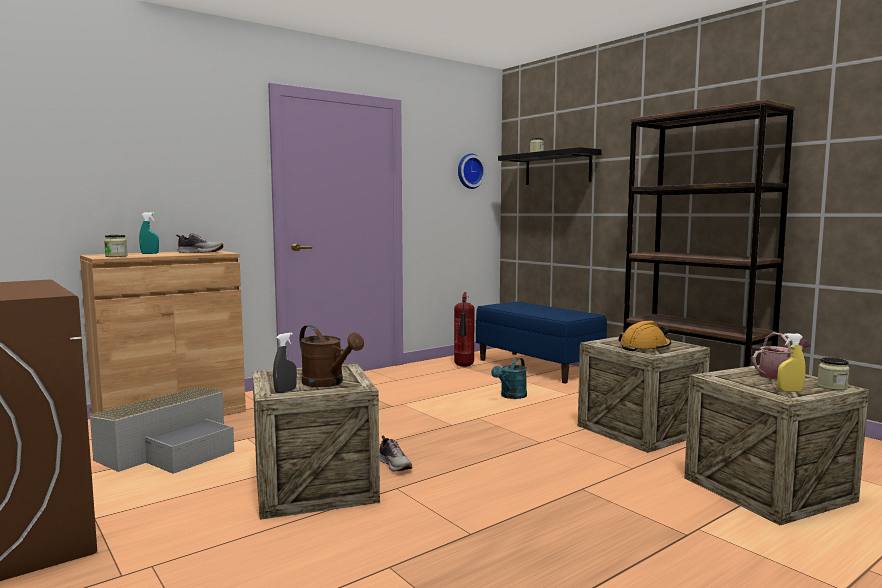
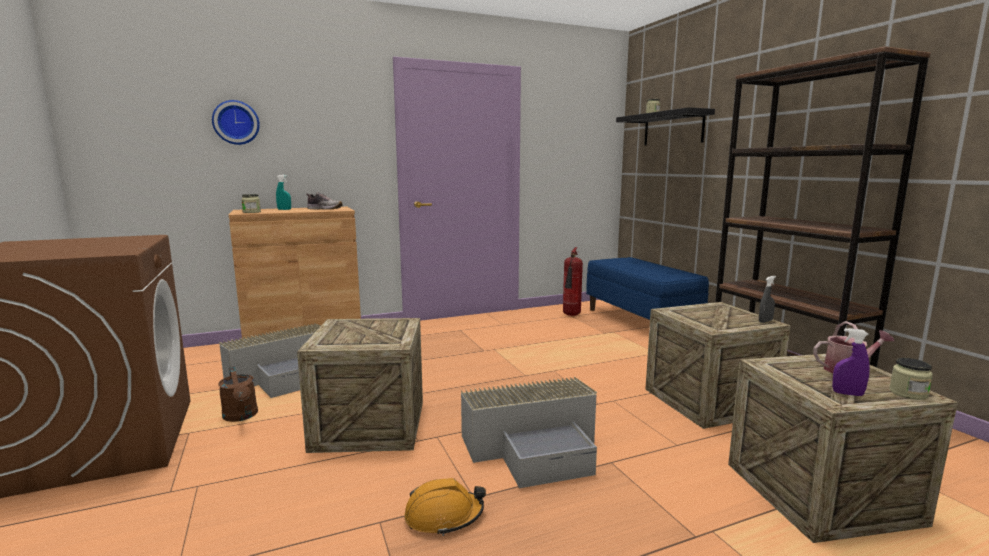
camera: 15 degrees right, 5 degrees up
(285, 391) = (331, 343): grey spray bottle -> grey spray bottle (765, 321)
(328, 383) = (374, 338): brown watering can -> brown watering can (241, 416)
(395, 465) = (450, 412): shoe -> none
(469, 171) = (589, 133): wall clock -> wall clock (236, 122)
(502, 485) = (534, 447): none -> grey storage box
(511, 396) = (597, 350): turquoise watering can -> none
(645, 347) = (715, 320): orange hard hat -> orange hard hat (444, 516)
(790, 391) = (847, 393): yellow spray bottle -> purple spray bottle

